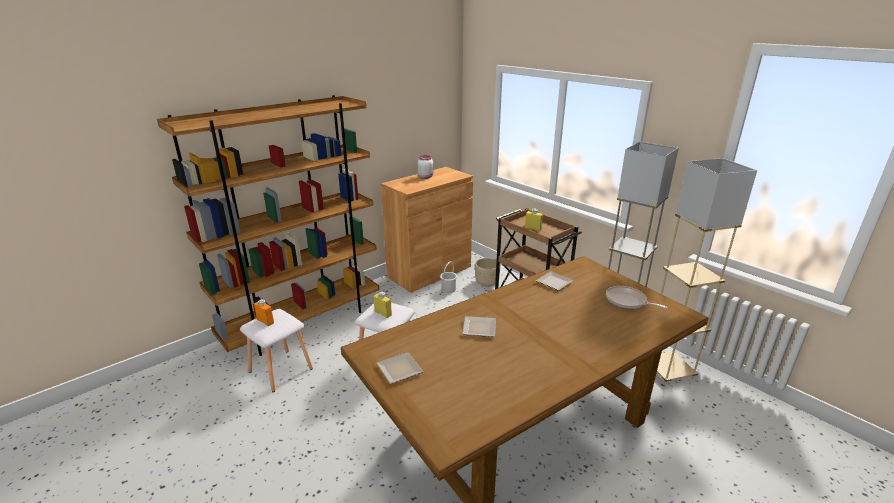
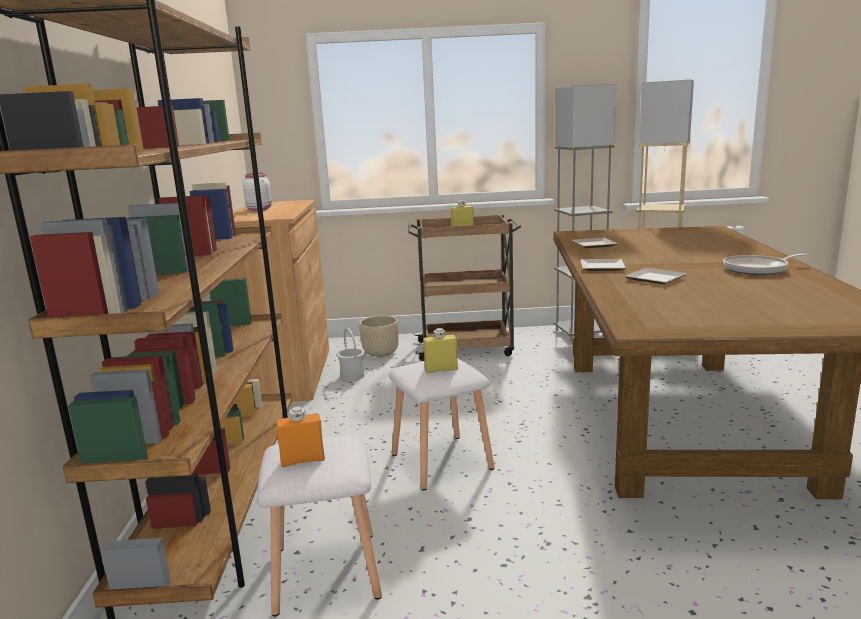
camera: 50 degrees left, 10 degrees down
(400, 368) = (712, 319): plate -> plate (600, 267)
(627, 301) = (668, 235): frying pan -> frying pan (758, 269)

